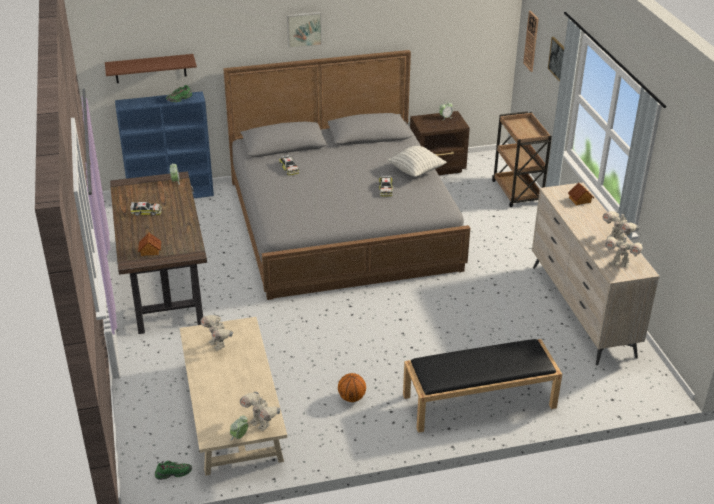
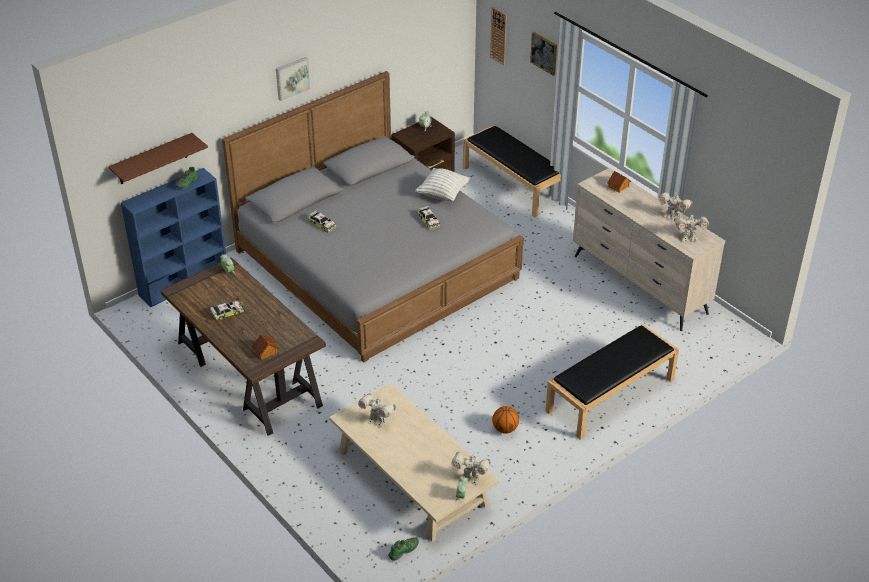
camera: 25 degrees left, 5 degrees up
(517, 193) = (514, 184): brown cart -> black bench

